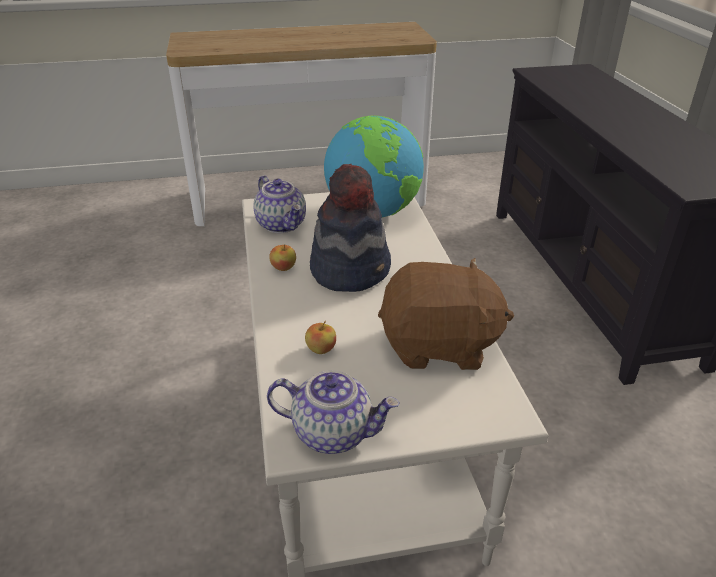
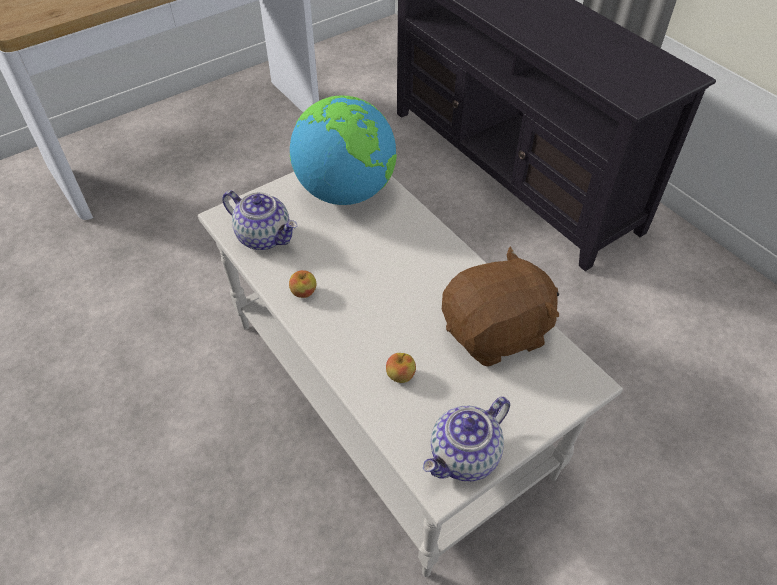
camera: 25 degrees left, 15 degrees up
(333, 432) = (464, 457): teapot -> teapot turned 150 degrees clockwise
(351, 269) = (369, 272): hat -> none

